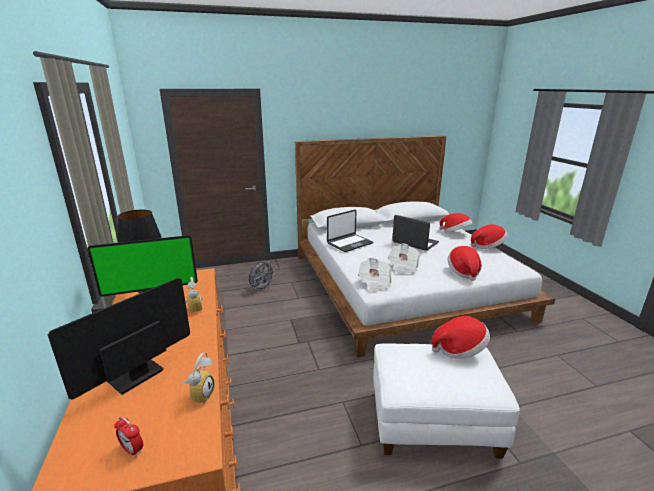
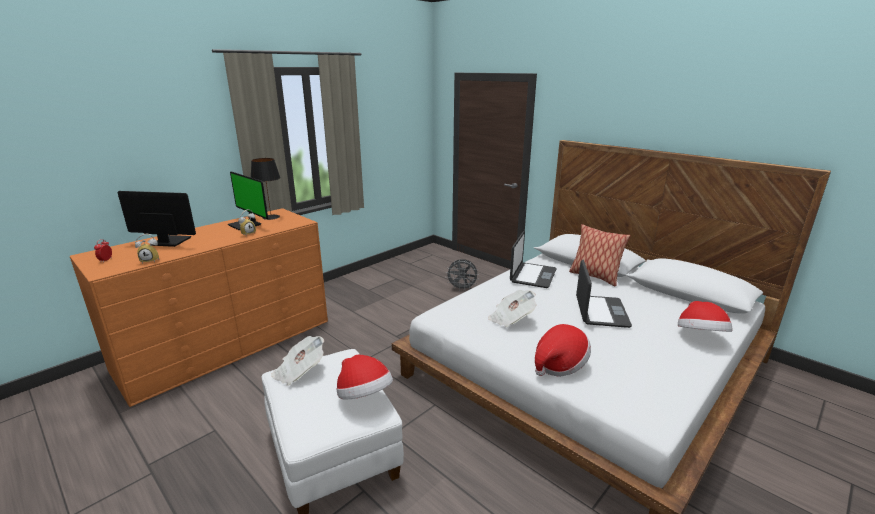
camera: 60 degrees right, 0 degrees up
(349, 243) = (532, 276): laptop -> laptop turned 90 degrees counterclockwise
(368, 230) = (594, 277): none -> pillow
(374, 283) = (451, 312): newspaper -> newspaper (299, 371)
(488, 246) = (695, 374): hat -> none

